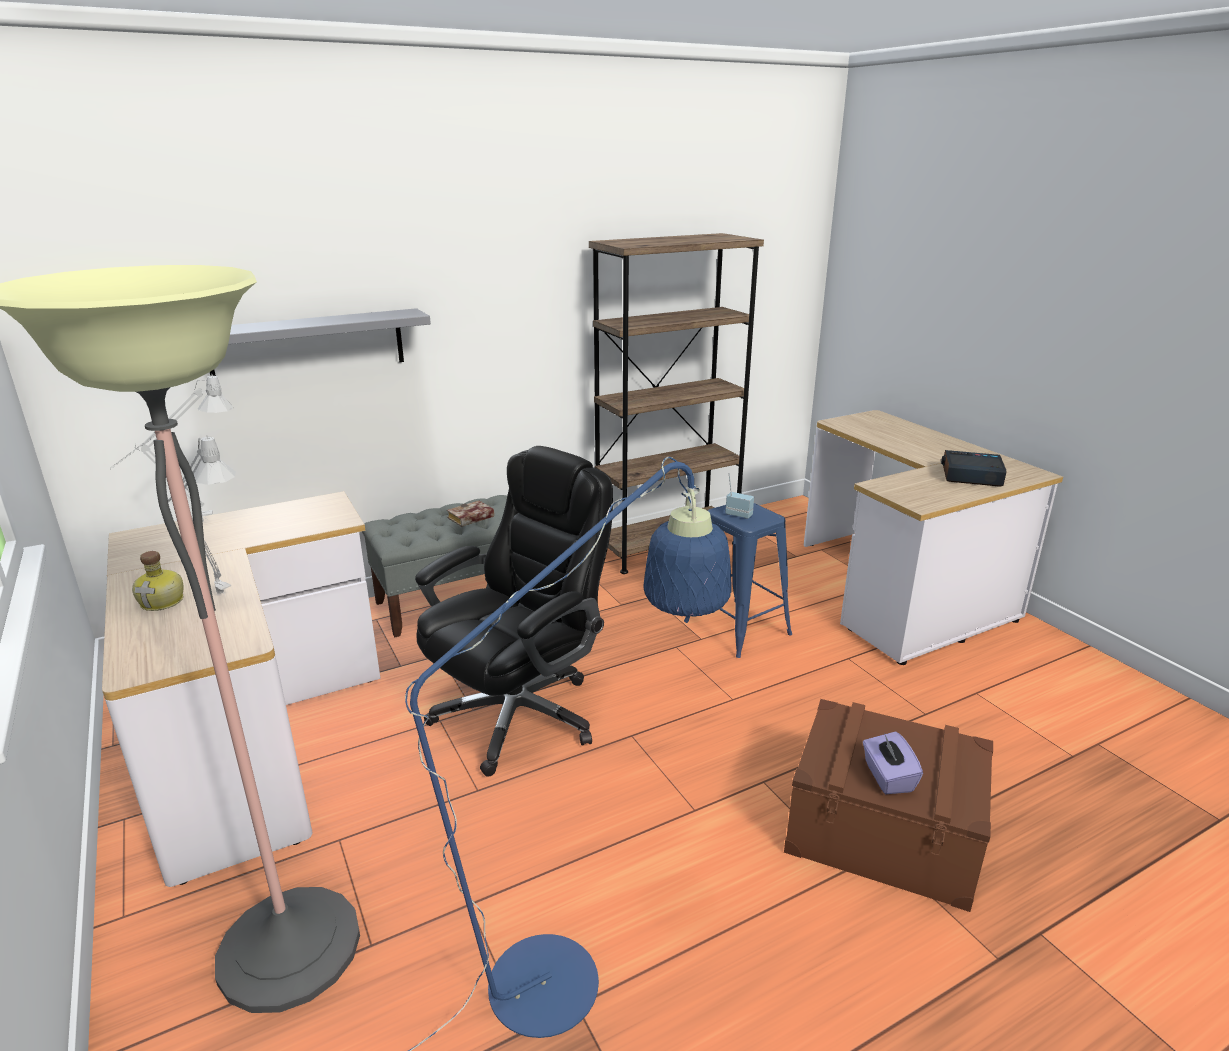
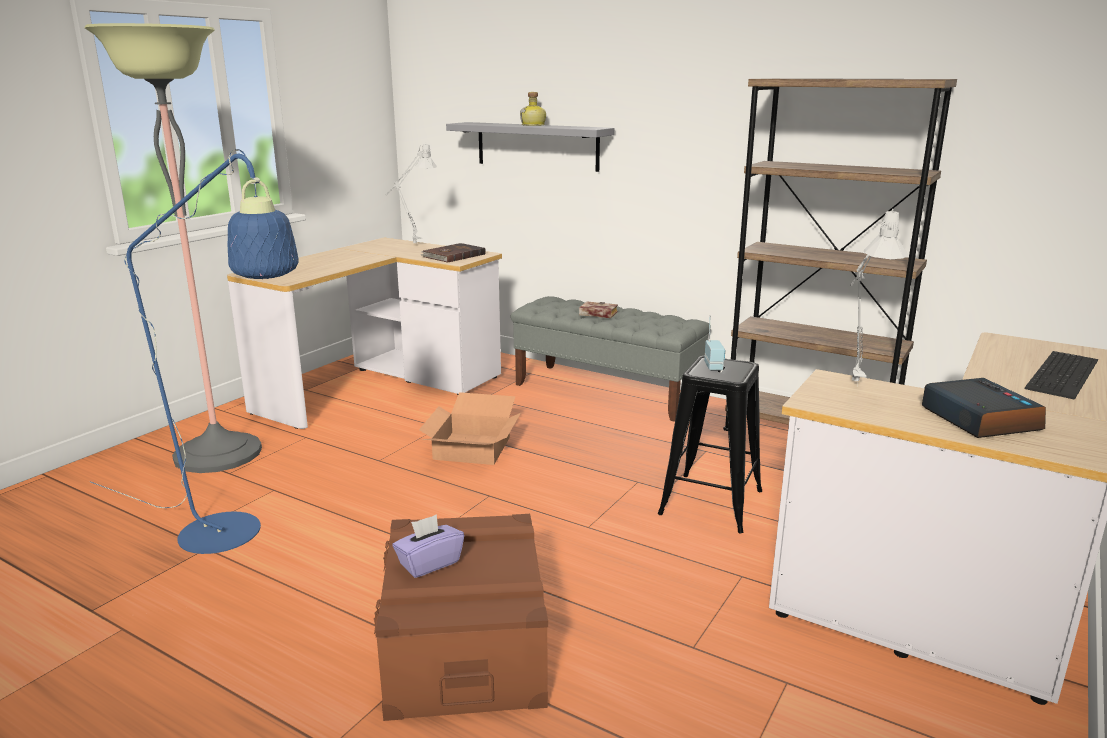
camera: 60 degrees right, 5 degrees down
(163, 601) = (319, 260): bottle -> bottle (534, 125)
(215, 592) = (338, 264): grey table lamp -> grey table lamp (853, 379)
(307, 516) = (453, 255): none -> brown book
(520, 714) = (473, 448): black office chair -> cardboard box
(737, 628) = (711, 502): blue stool -> black stool
(910, 433) = (1065, 375): none -> keyboard

